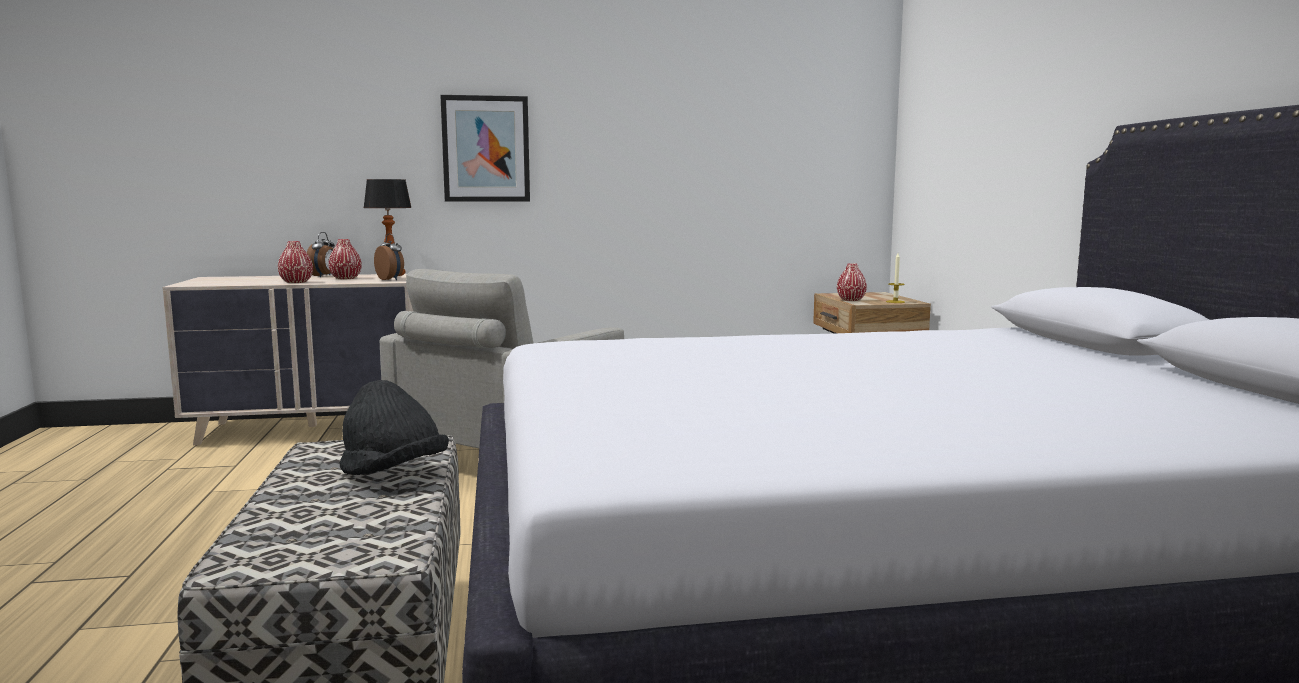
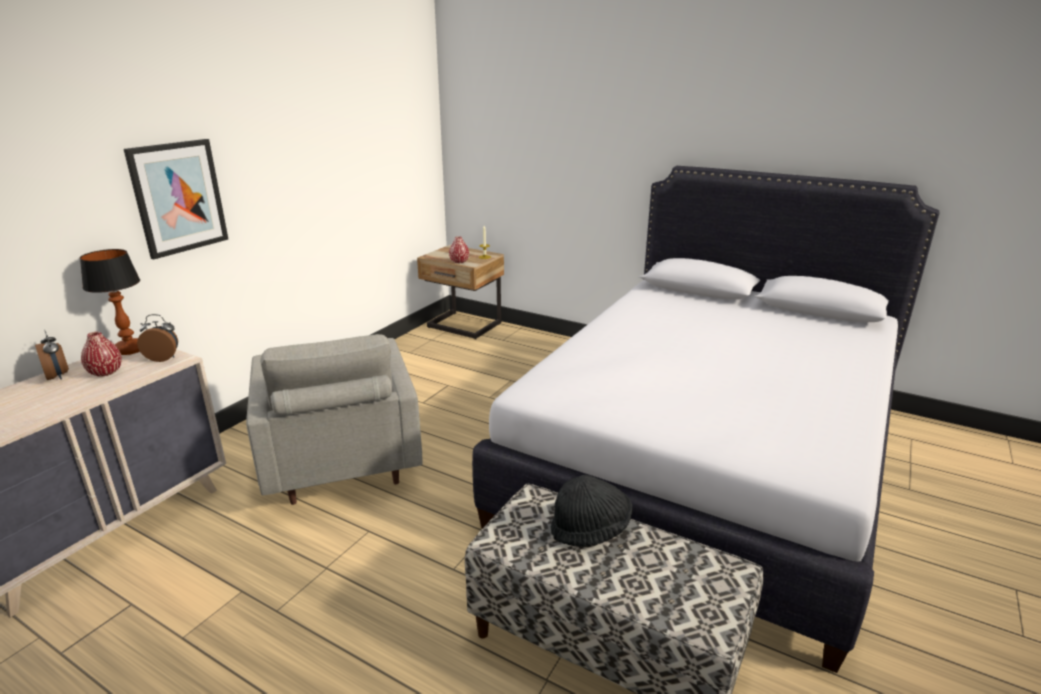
camera: 50 degrees left, 15 degrees up
(296, 282) = (78, 399): red vase -> none

